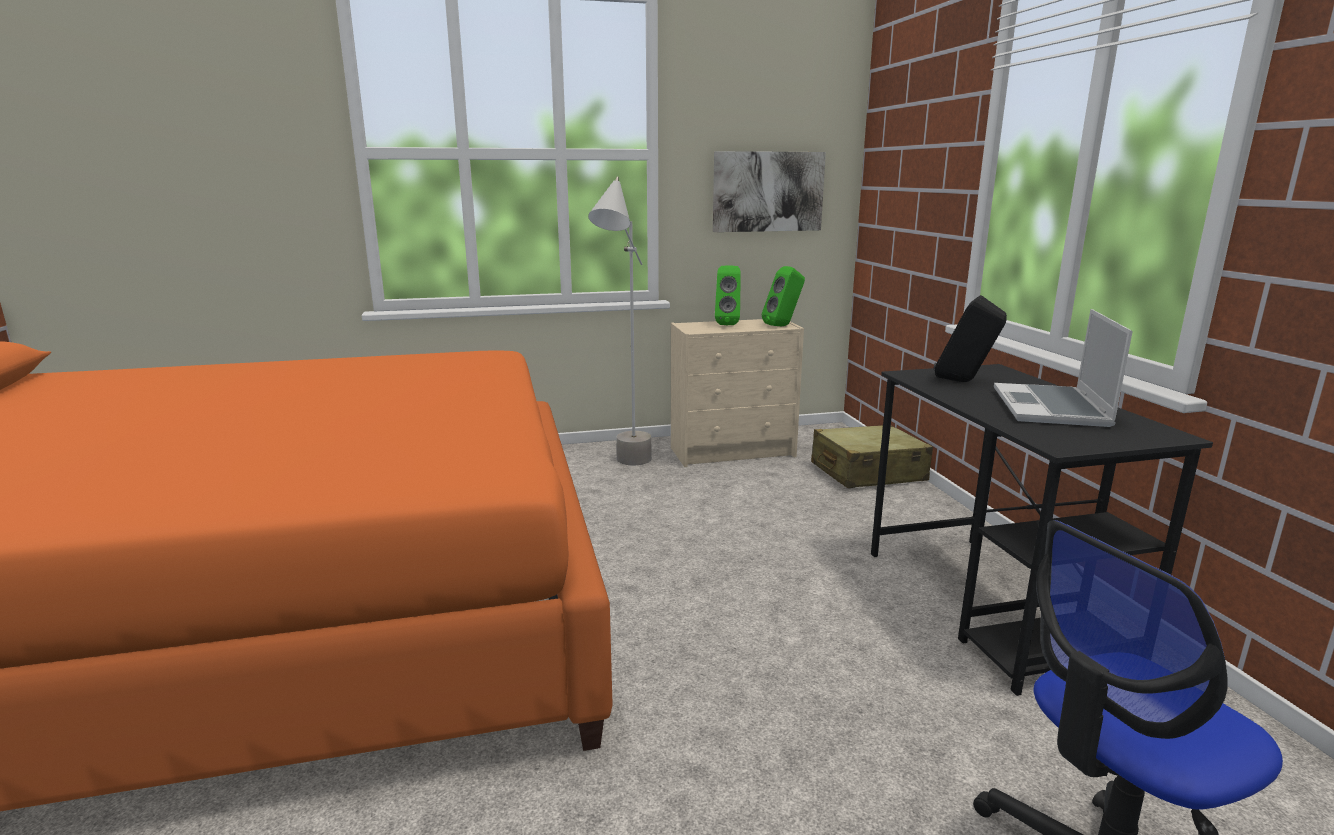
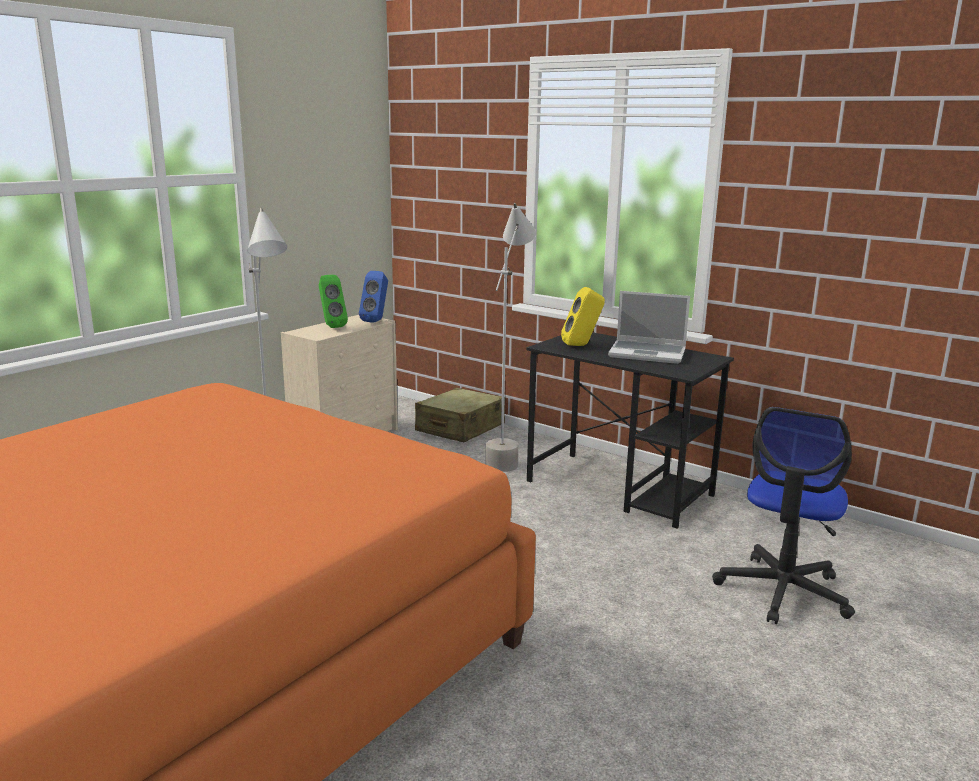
camera: 40 degrees left, 0 degrees up
(767, 191) = (329, 205): picture -> none
(783, 326) = (376, 321): green speaker -> blue speaker
(886, 516) = (507, 454): none -> grey floor lamp
(964, 382) = (582, 345): black speaker -> yellow speaker
(1052, 408) = (648, 353): laptop -> laptop turned 45 degrees counterclockwise

